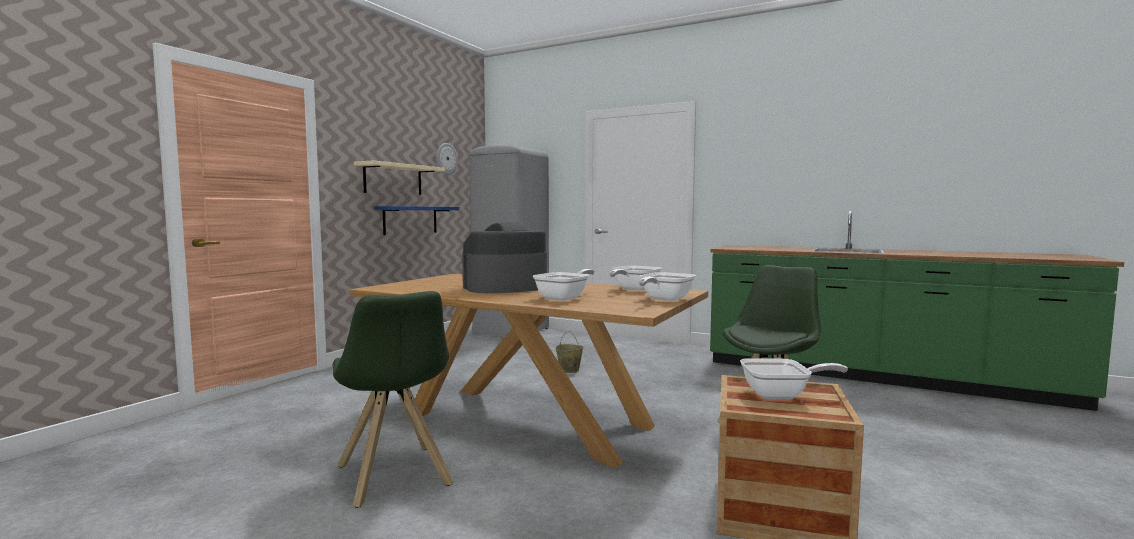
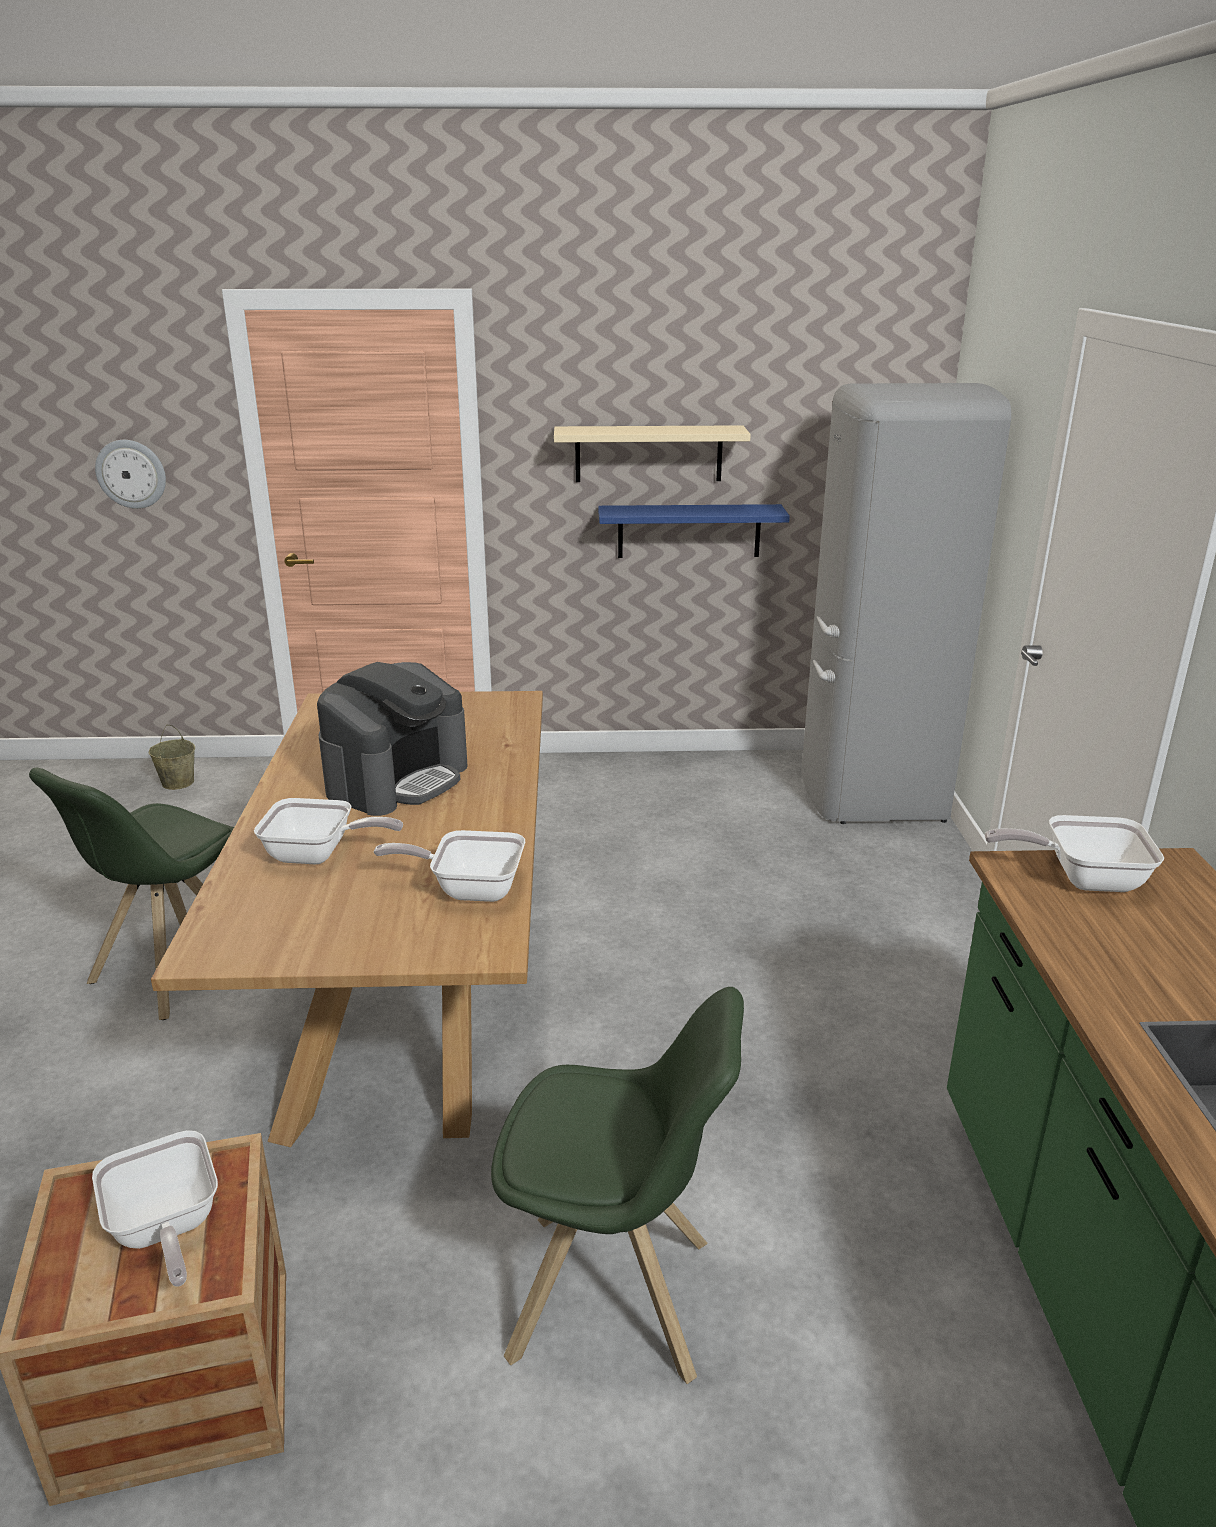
camera: 60 degrees right, 20 degrees up
(446, 159) = (807, 399): wall clock -> wall clock (131, 474)
(505, 288) = (397, 779): coffee machine -> coffee machine turned 90 degrees clockwise
(569, 370) = (691, 945): beige bucket -> beige bucket (177, 782)
(664, 299) = (355, 947): frying pan -> frying pan (1082, 878)

